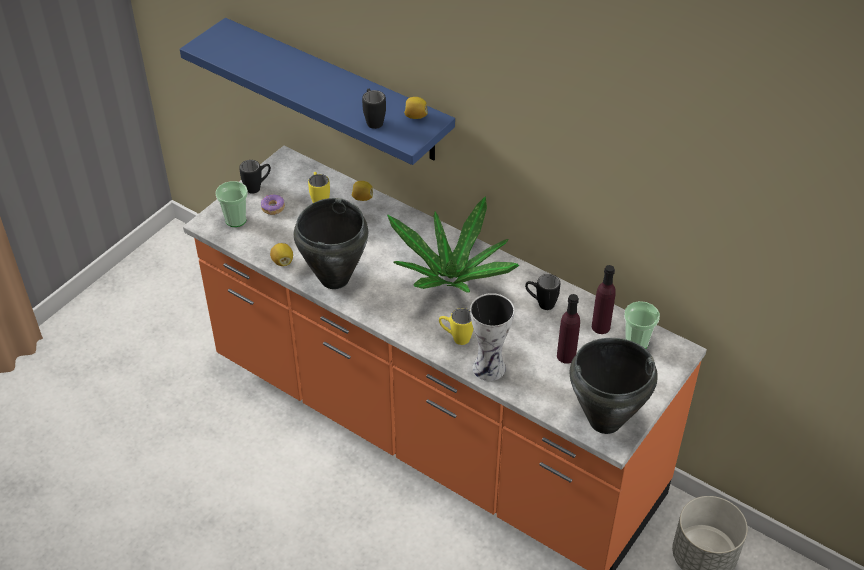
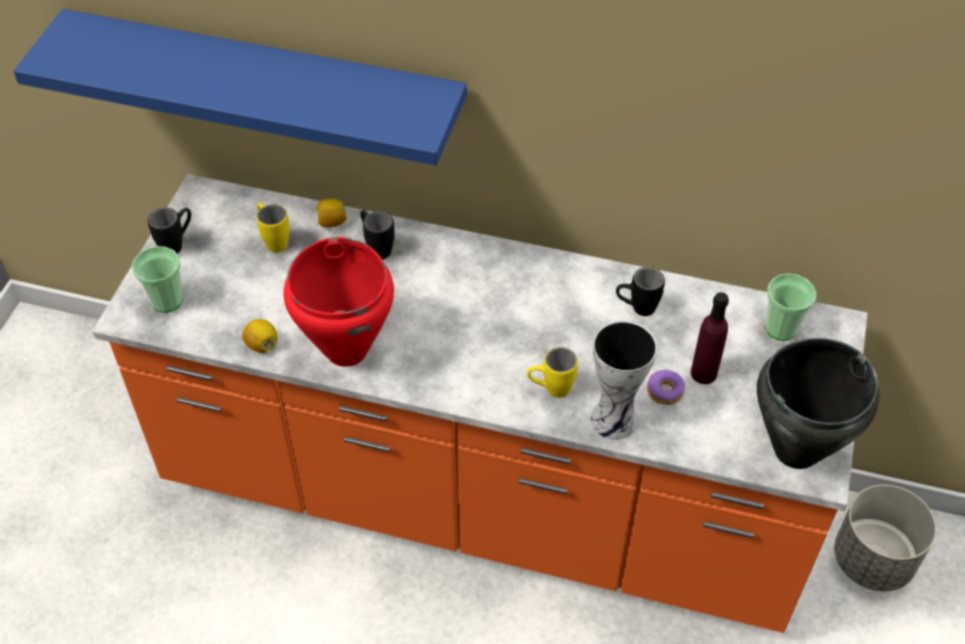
camera: 20 degrees left, 5 degrees up
(273, 208) = (213, 269): donut -> donut (665, 392)
(334, 279) = (345, 350): black cooking pot -> red cooking pot
(373, 120) = (354, 113): black mug -> black mug (376, 247)
(415, 116) = (411, 93): lemon -> none
(451, 277) = (503, 303): potted plant -> none
(600, 327) = (726, 320): purple bottle -> none

